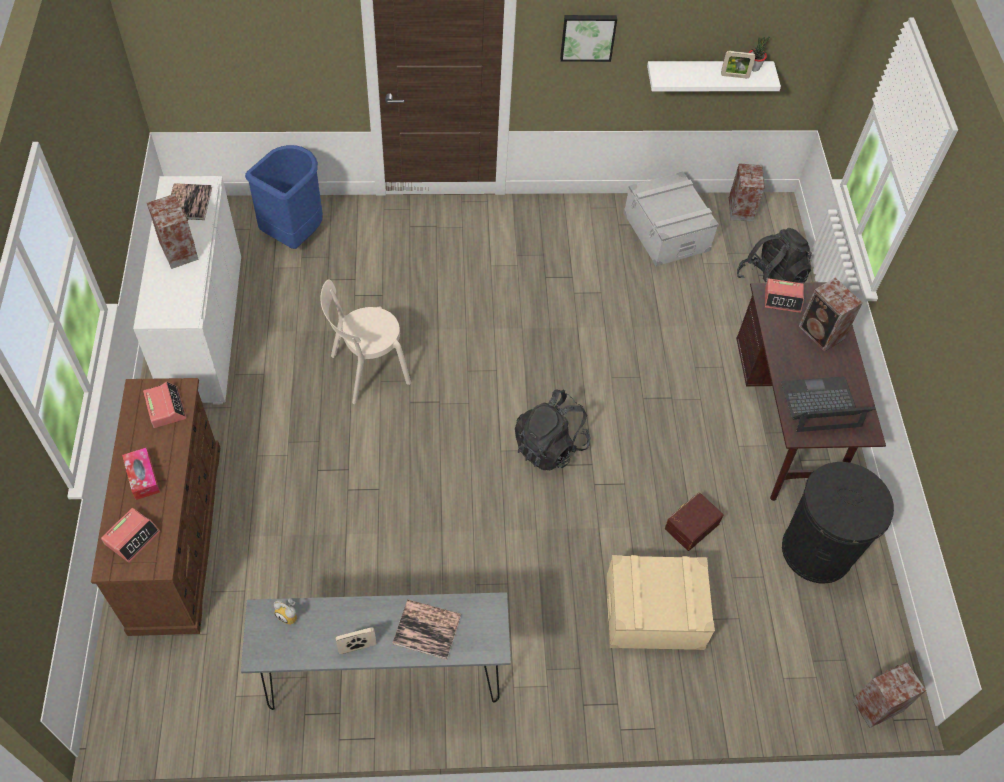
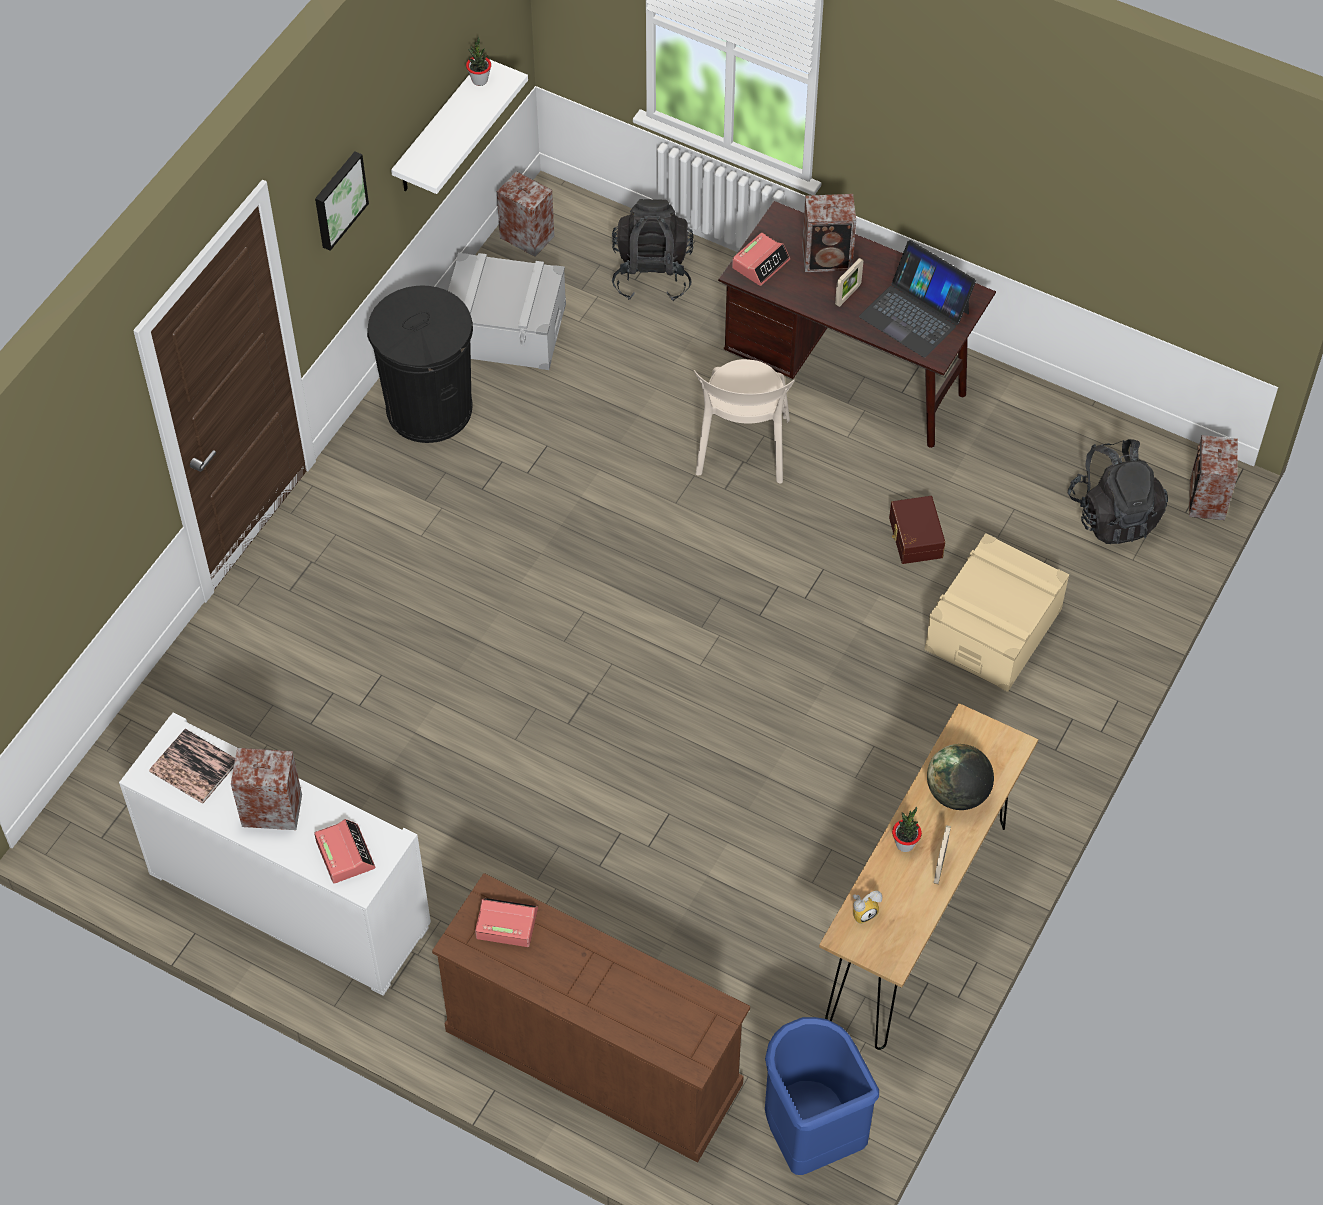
camera: 55 degrees left, 0 degrees up
(132, 537) = (670, 1025): alarm clock -> alarm clock (345, 854)
(142, 477) = (592, 985): tissue box -> none
(294, 234) = (202, 727): blue trash can -> blue trash can (810, 1135)
(362, 614) = (905, 844): none -> potted plant
(366, 371) = (488, 747): beige chair -> beige chair (742, 451)
(384, 681) = (917, 922): grey console table -> brown console table
(427, 629) = (957, 793): book -> globe
(550, 446) = (727, 613): black backpack -> black backpack (1113, 515)
(734, 76) = (479, 105): picture frame -> picture frame (848, 295)
(817, 551) = (1015, 444): black trash can -> black trash can (429, 408)
(821, 405) = (915, 314): laptop -> laptop turned 75 degrees counterclockwise

